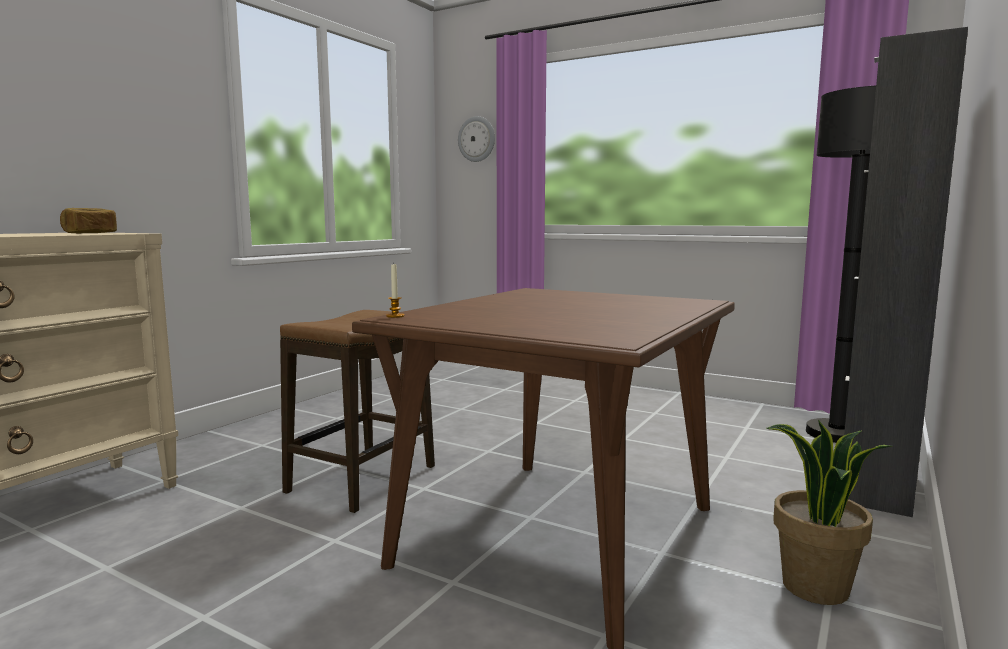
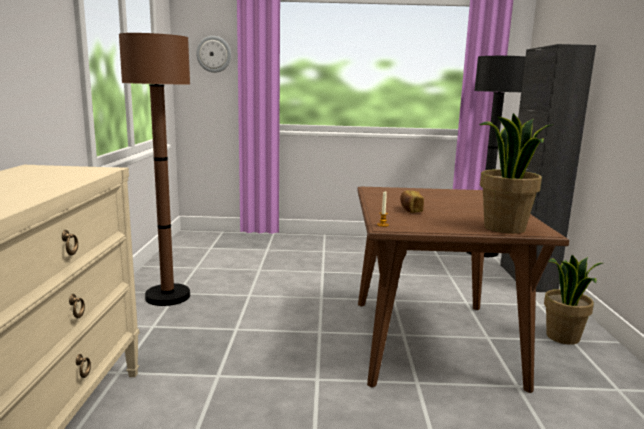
camera: 30 degrees left, 5 degrees up
(90, 233) = (72, 172): bread -> bread (410, 209)
(321, 419) = (168, 296): none -> brown floor lamp
(362, 479) = (271, 335): stool -> none
(565, 332) = (504, 228): none -> potted plant

